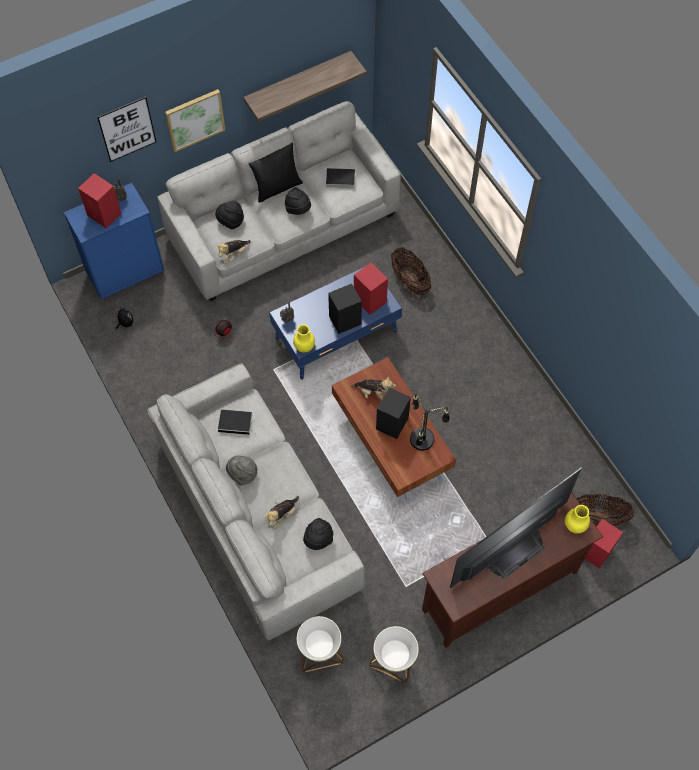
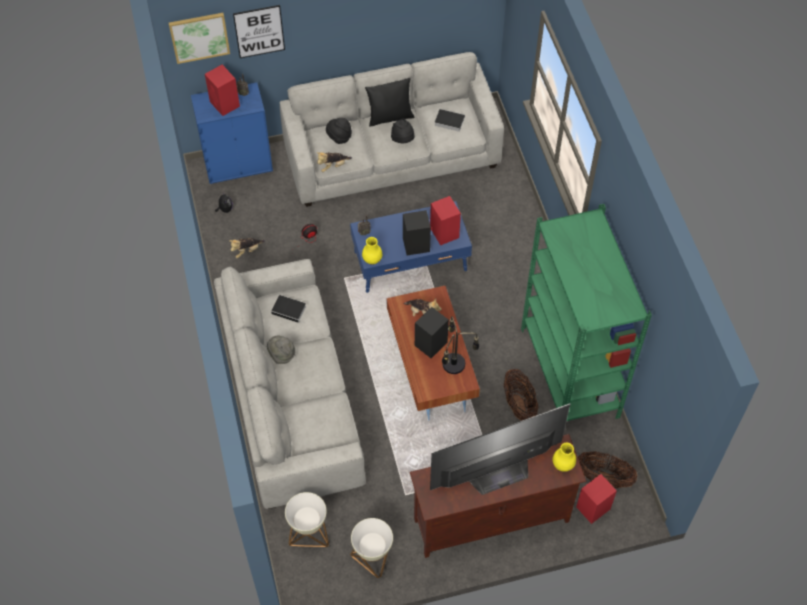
camera: 15 degrees right, 5 degrees down
(195, 119) = (324, 37): picture -> picture (199, 37)
(282, 515) = (306, 398): plush toy -> plush toy (247, 251)
(298, 82) = (426, 24): shelf -> none
(318, 539) = (331, 426): black hat -> none
(410, 281) = (493, 228): basket -> basket (519, 405)
(531, 415) = (569, 372): none -> green bookcase

